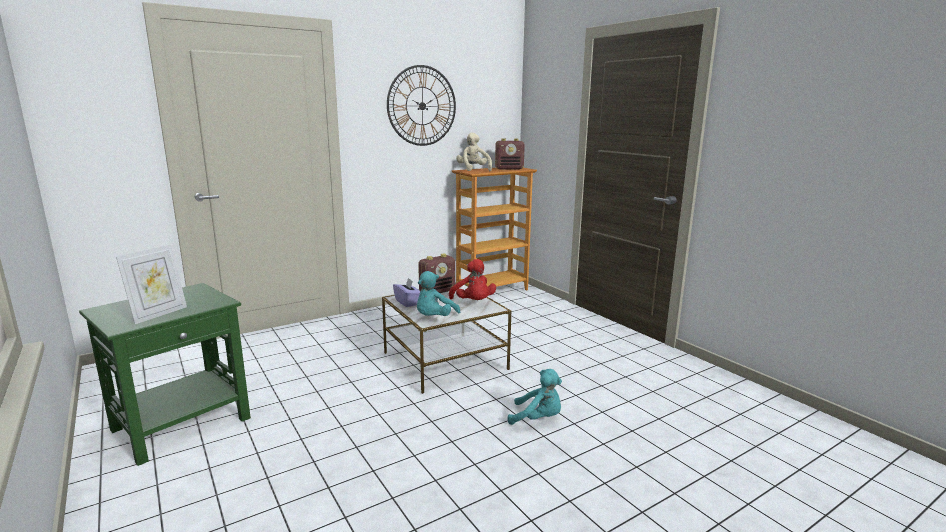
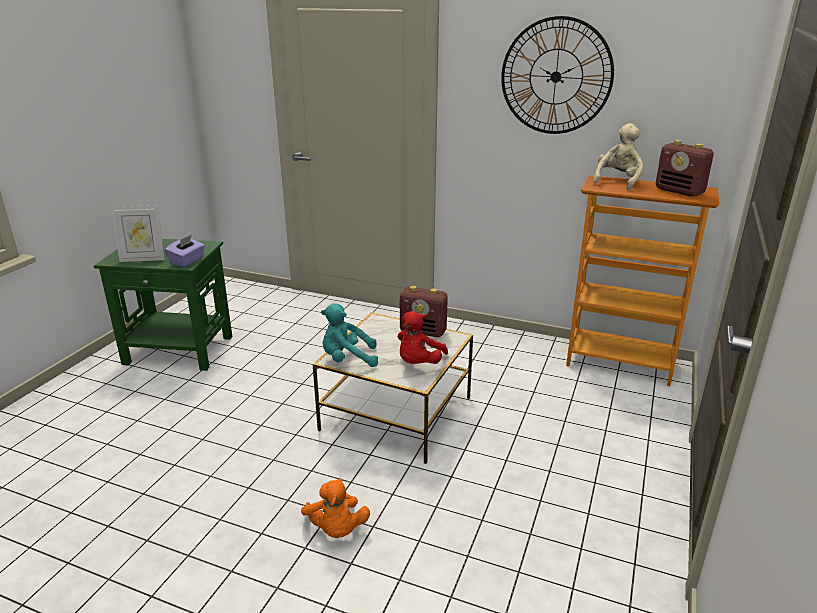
camera: 55 degrees right, 10 degrees up
(408, 302) = (372, 330): purple tissue box -> purple tissue box (187, 261)
(538, 418) = (336, 529): turquoise plush toy -> orange plush toy

